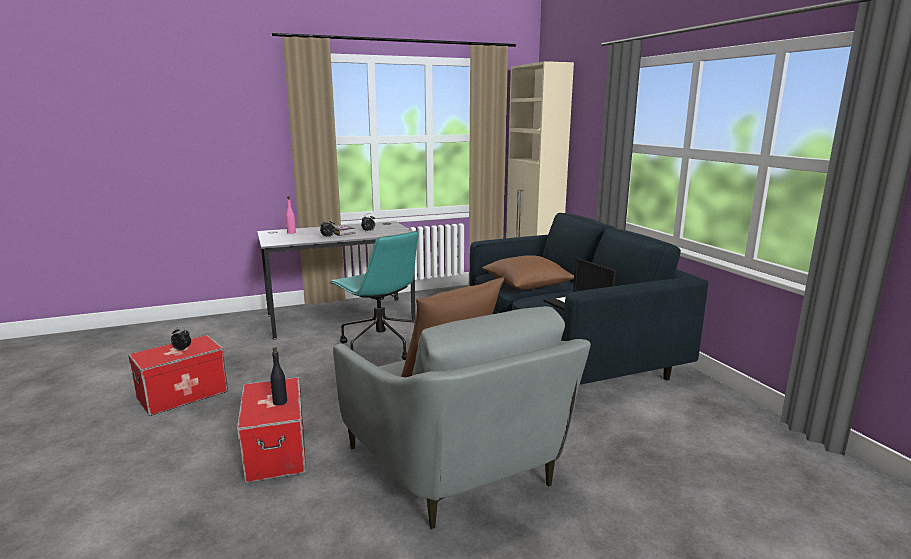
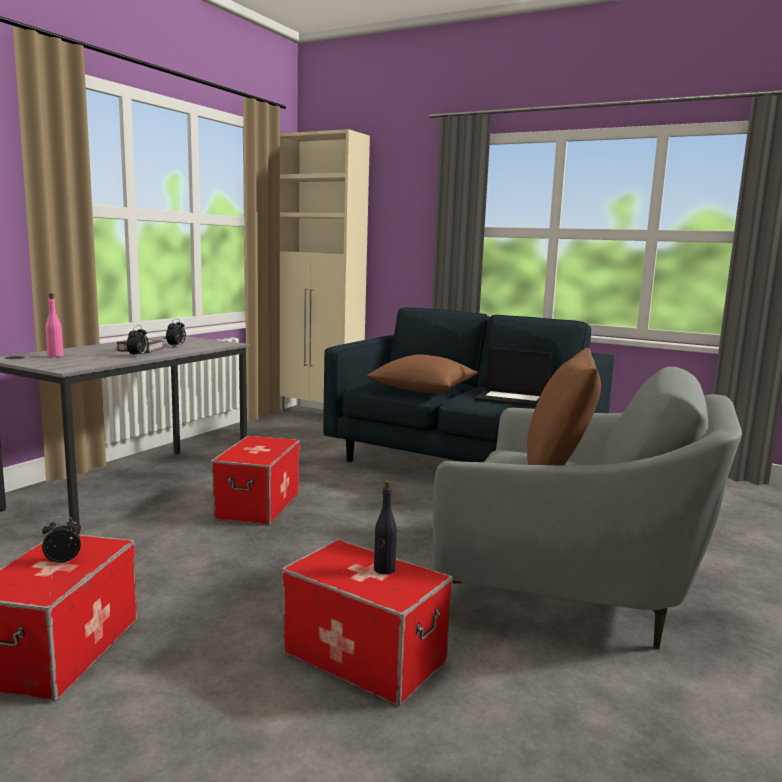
camera: 40 degrees left, 5 degrees down
(379, 346) = (258, 506): turquoise office chair -> storage box

